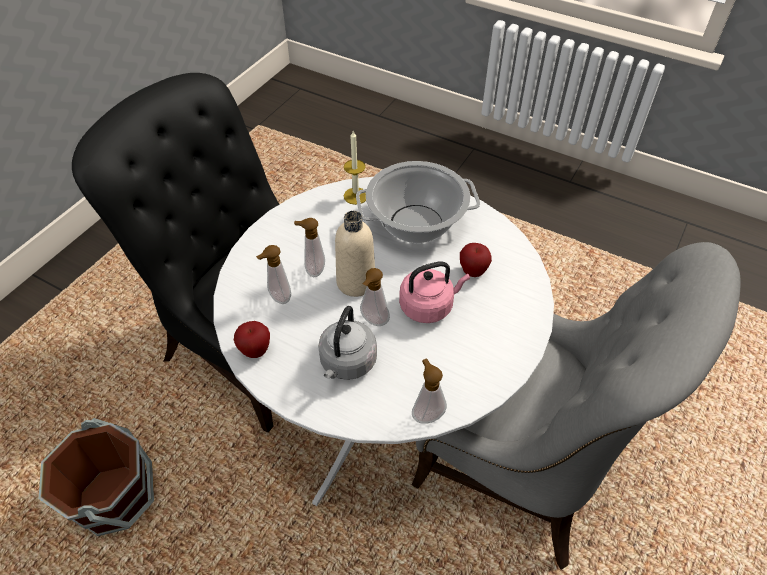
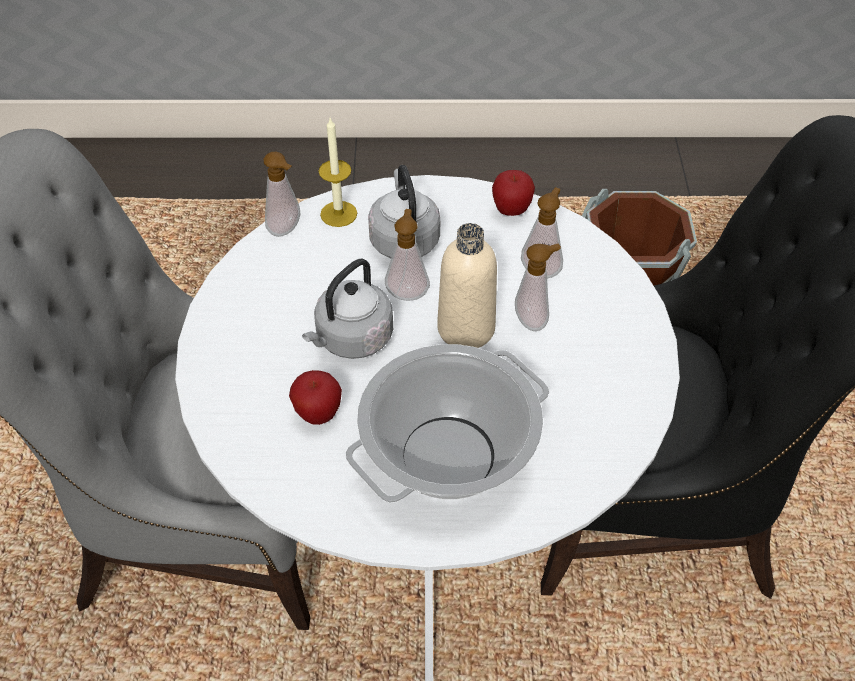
camera: 150 degrees right, 0 degrees up
(355, 196) = (580, 464): candle -> candle (338, 214)
(429, 306) = (351, 339): pink kettle -> grey kettle

